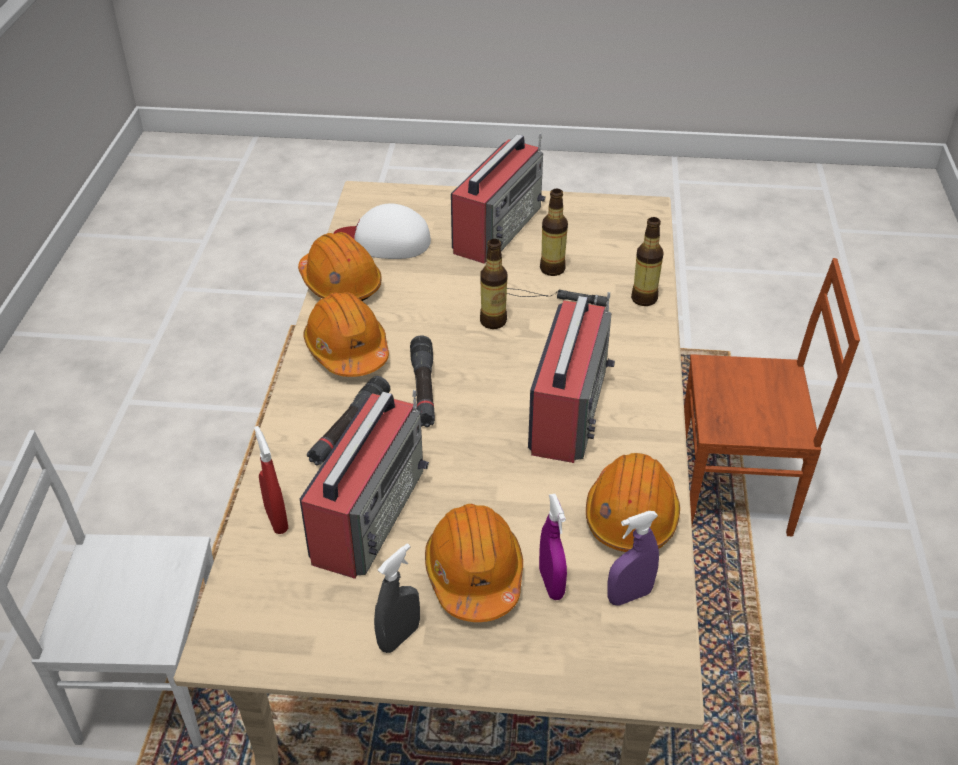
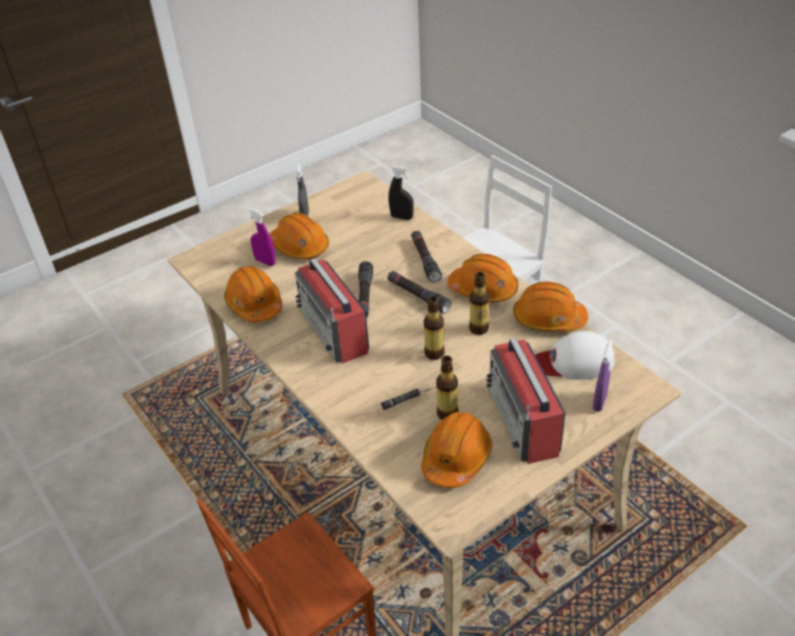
camera: 140 degrees right, 0 degrees up
(276, 520) = (401, 217): red spray bottle -> black spray bottle
(369, 513) = (369, 240): radio -> none
(384, 241) = (574, 361): white cap -> white cap turned 150 degrees counterclockwise
(480, 431) = (364, 295): none -> black flashlight
(588, 238) = (456, 458): none -> orange hard hat
(629, 596) = (228, 276): purple spray bottle -> purple spray bottle (599, 402)
(644, 299) = (365, 430): bottle -> bottle (479, 328)

